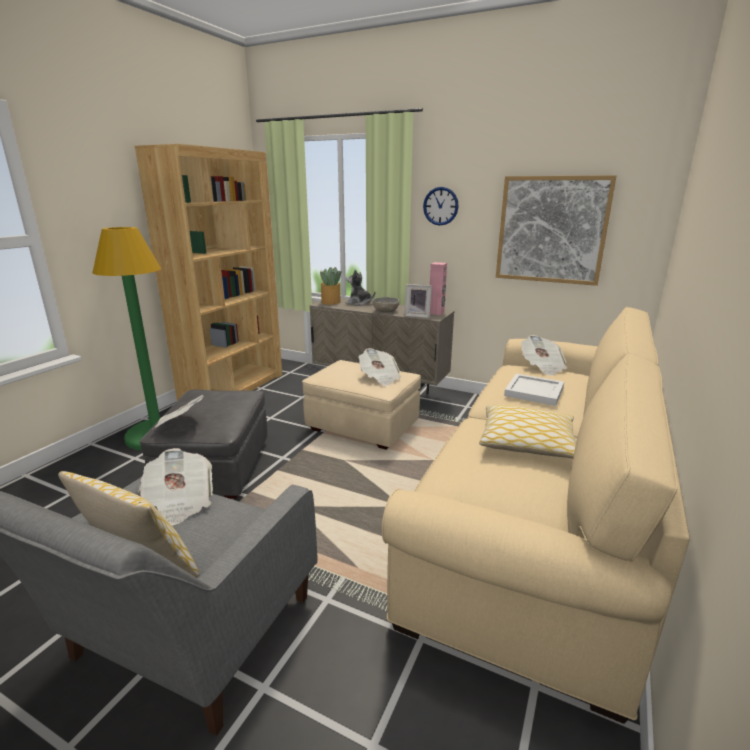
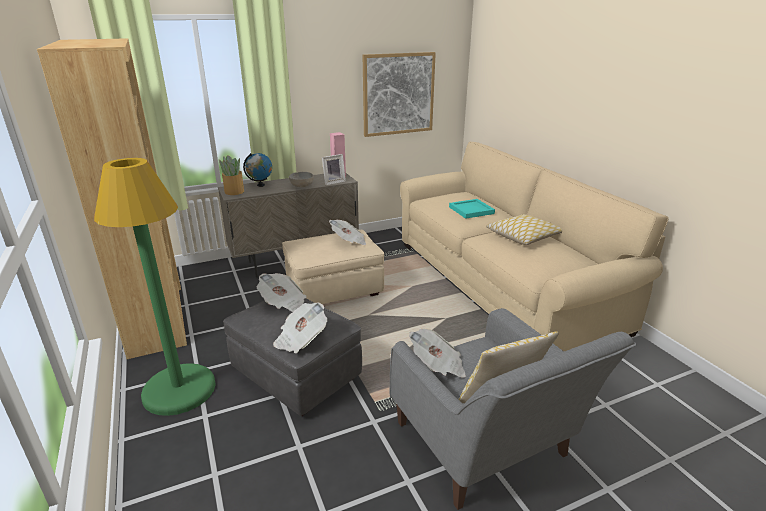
camera: 50 degrees left, 5 degrees up
(359, 303) = (261, 185): plush toy -> globe
(440, 206) = (311, 82): wall clock -> none
(533, 391) = (470, 210): white tray -> turquoise tray
(542, 367) = (443, 194): newspaper -> newspaper (283, 303)

